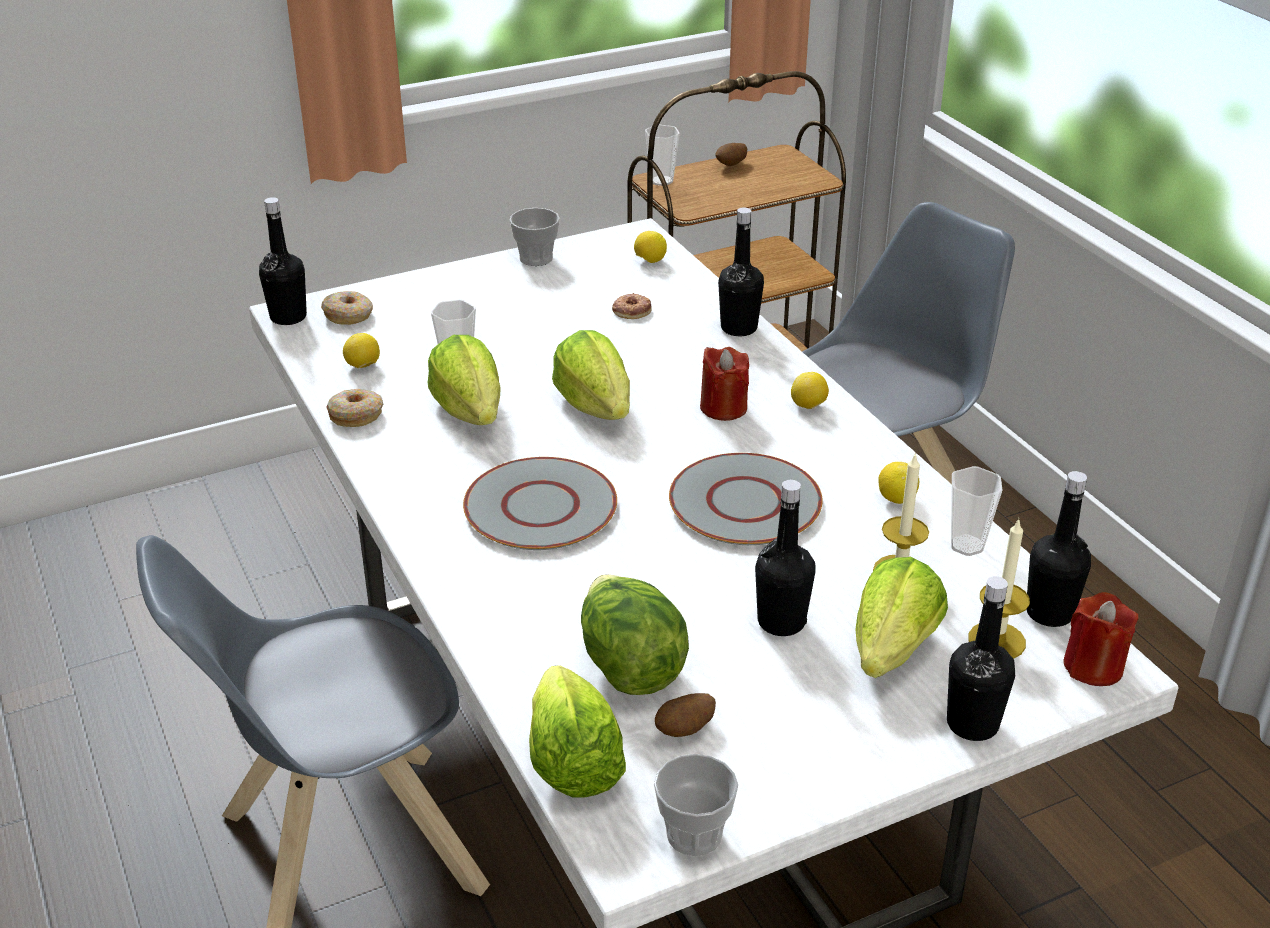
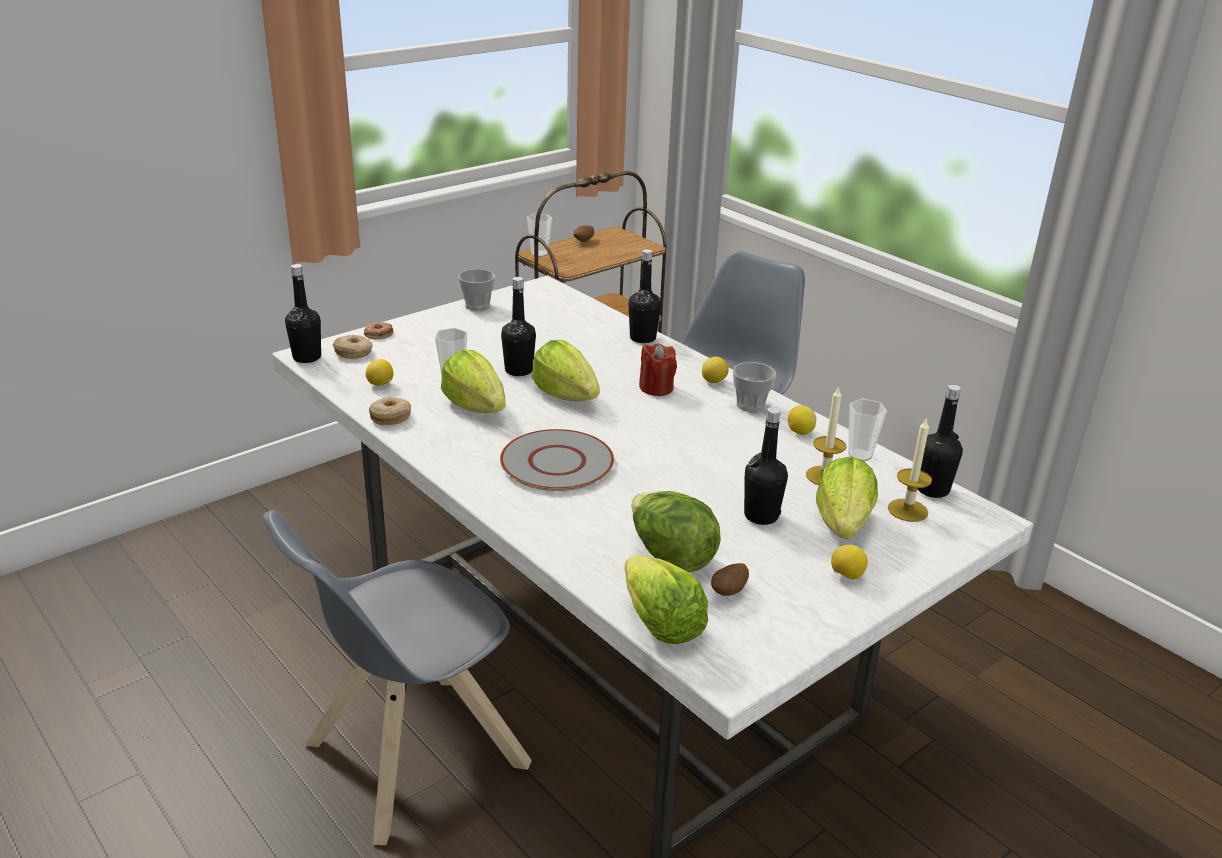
camera: 15 degrees left, 5 degrees down
(631, 310) = (562, 333): donut -> donut (378, 333)
(649, 261) = (560, 302): lemon -> lemon (846, 576)
(694, 834) = (767, 657): cup -> cup (750, 405)
(744, 502) = (699, 445): grey plate -> none
(972, 724) = (917, 562): black bottle -> black bottle (519, 370)
(1093, 667) = (976, 518): red candle -> none

